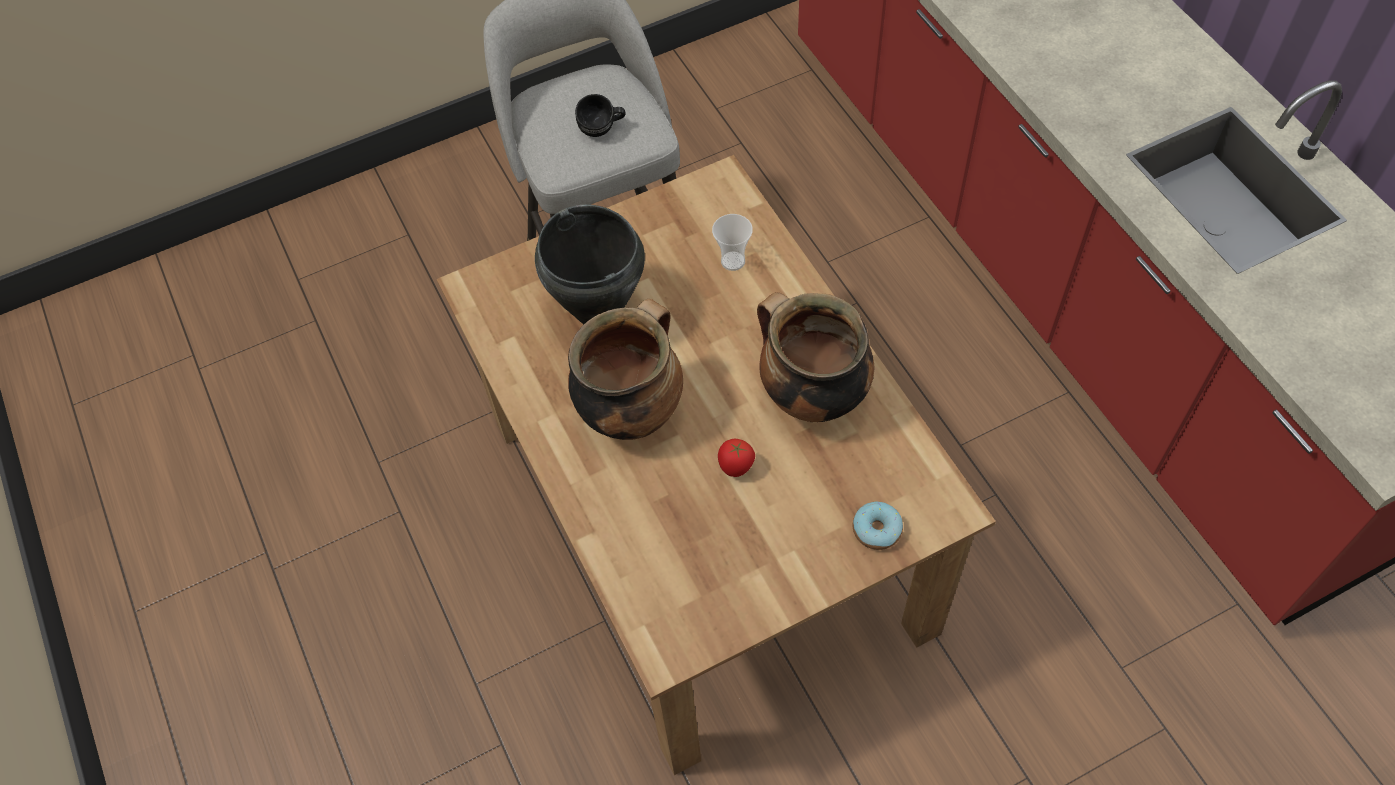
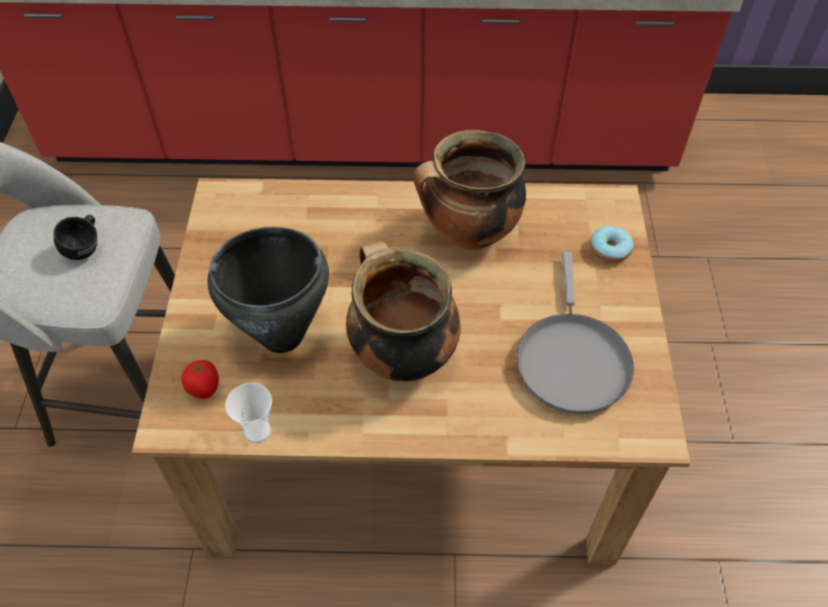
camera: 65 degrees left, 5 degrees down
(710, 550) = (571, 360): none -> grey frying pan
(733, 261) = (304, 224): cup -> cup (257, 431)
(736, 468) = (504, 309): tomato -> tomato (205, 390)

